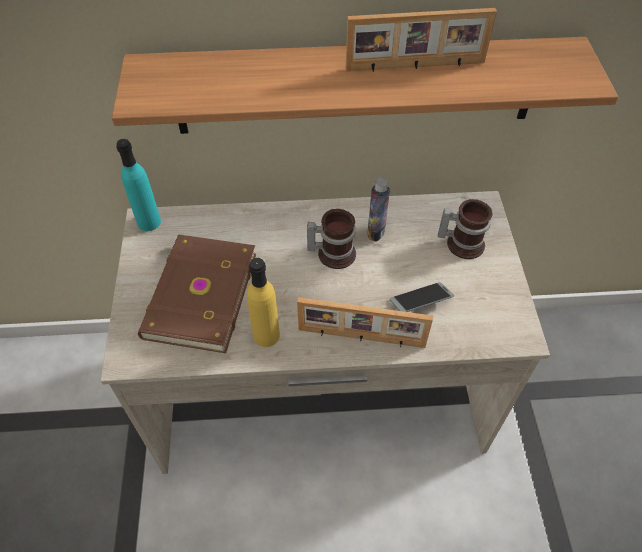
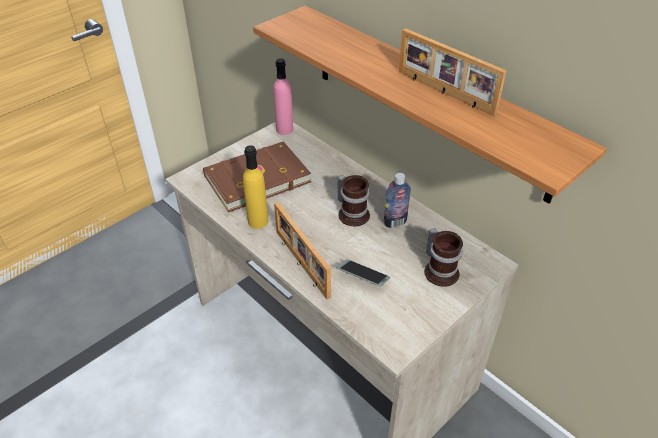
camera: 50 degrees right, 10 degrees down
(149, 222) = (284, 129): turquoise bottle -> pink bottle

